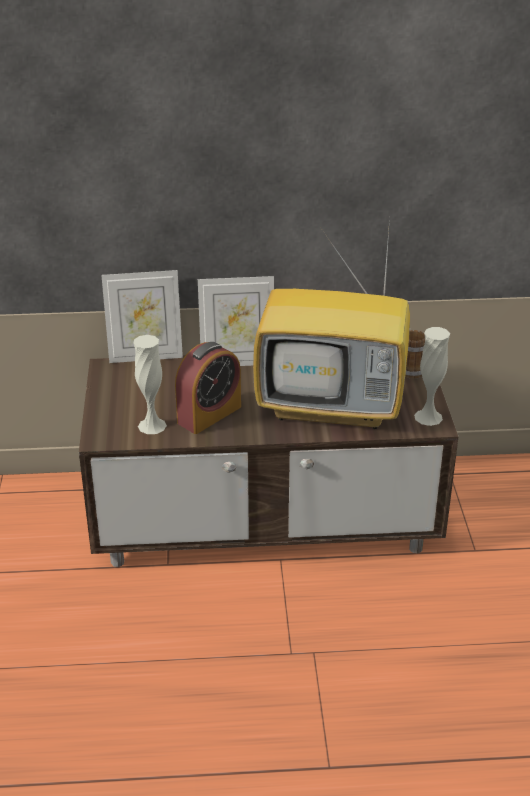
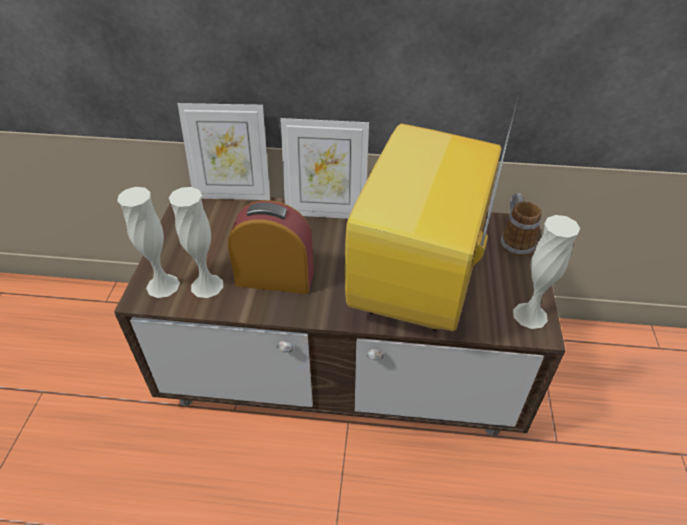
camera: 10 degrees right, 10 degrees up
(113, 429) = (163, 285): none -> white vase
(209, 414) = (275, 278): alarm clock -> alarm clock turned 135 degrees counterclockwise
(334, 406) = (419, 284): television -> television turned 90 degrees clockwise

